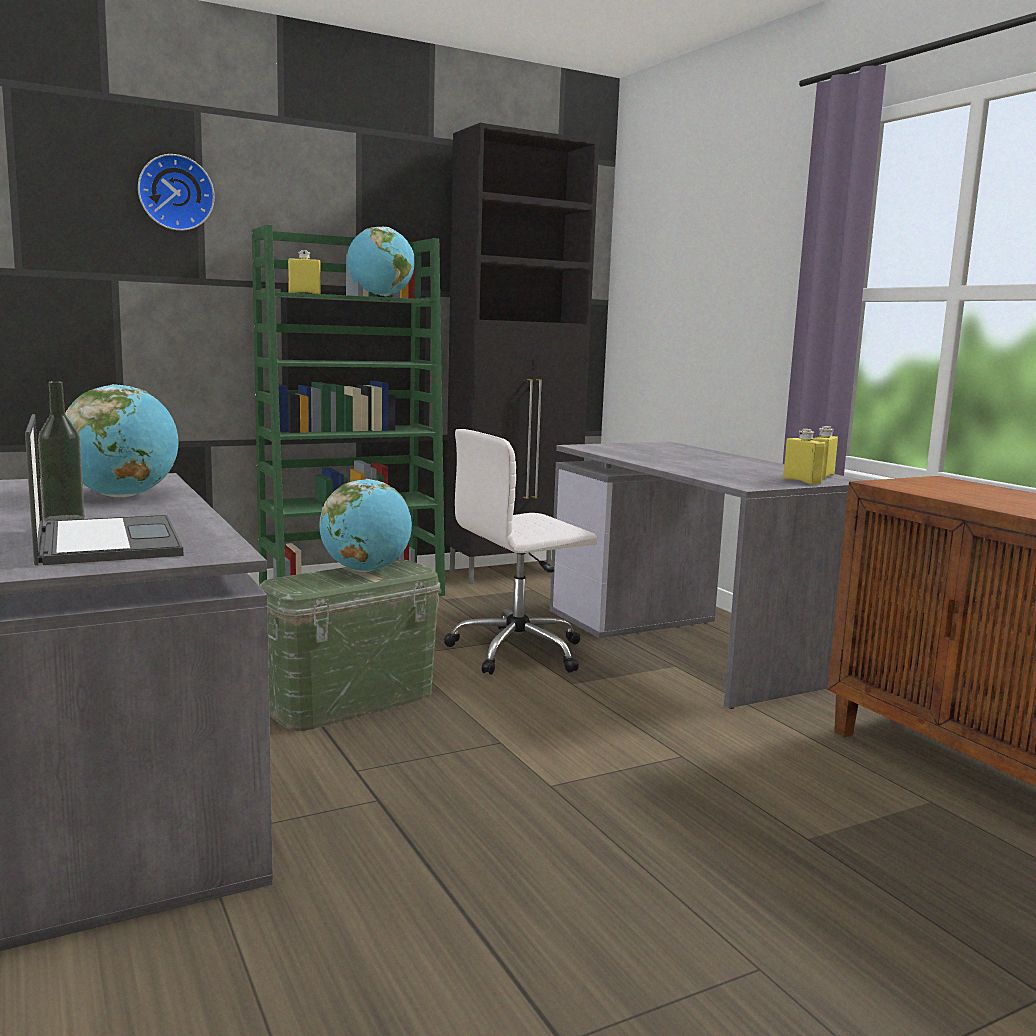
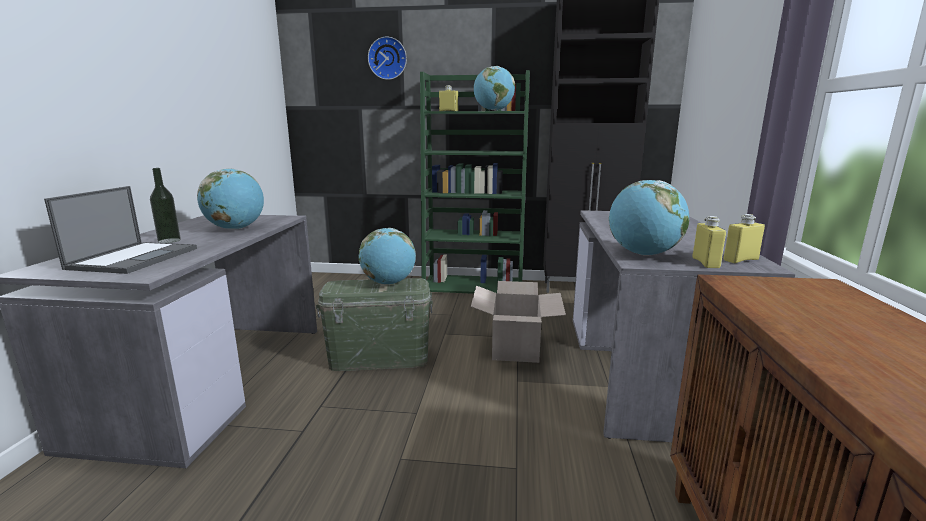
camera: 35 degrees right, 5 degrees up
(519, 651) = (515, 347): white office chair -> cardboard box
(736, 479) = (643, 254): none -> globe

